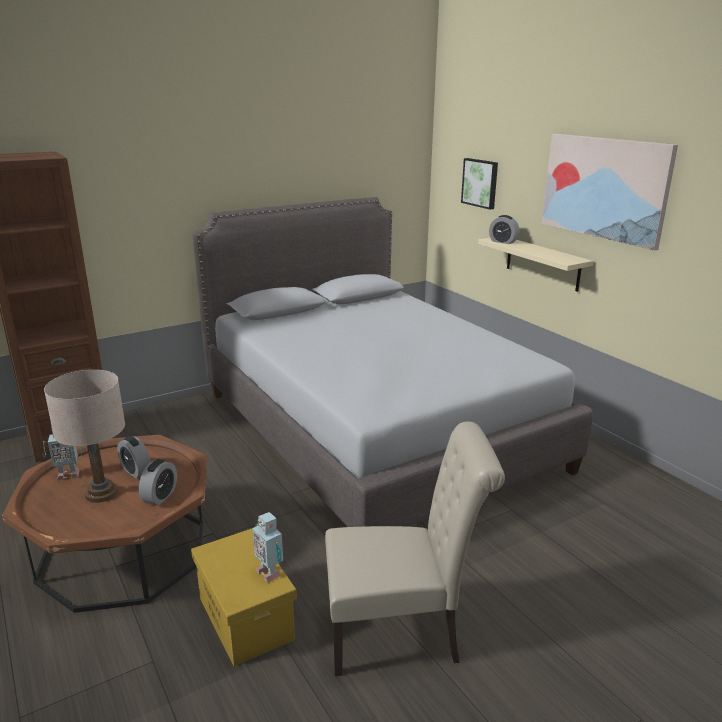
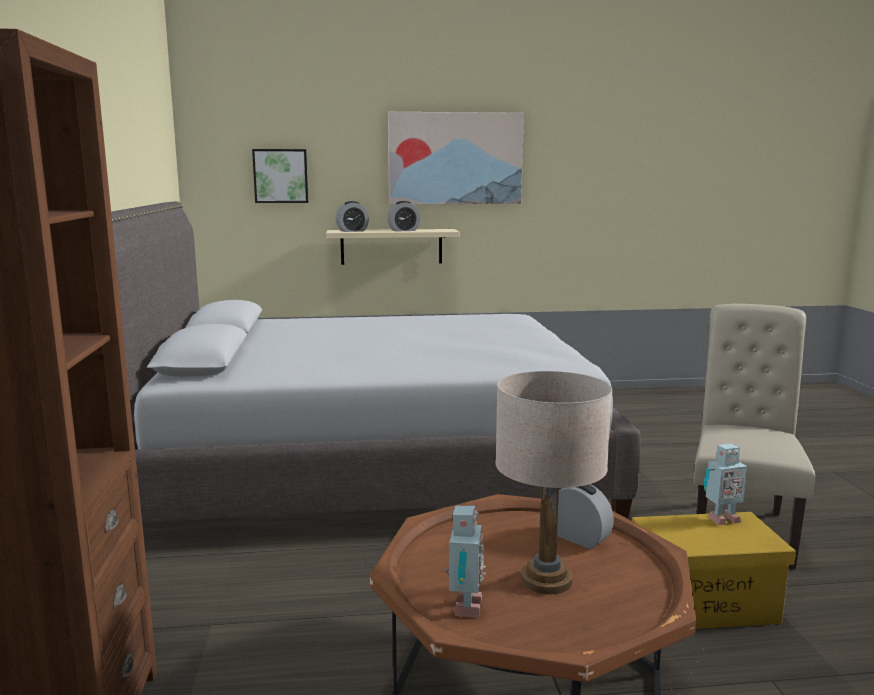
camera: 65 degrees left, 10 degrees down
(136, 471) = (494, 550): alarm clock -> alarm clock (404, 230)

